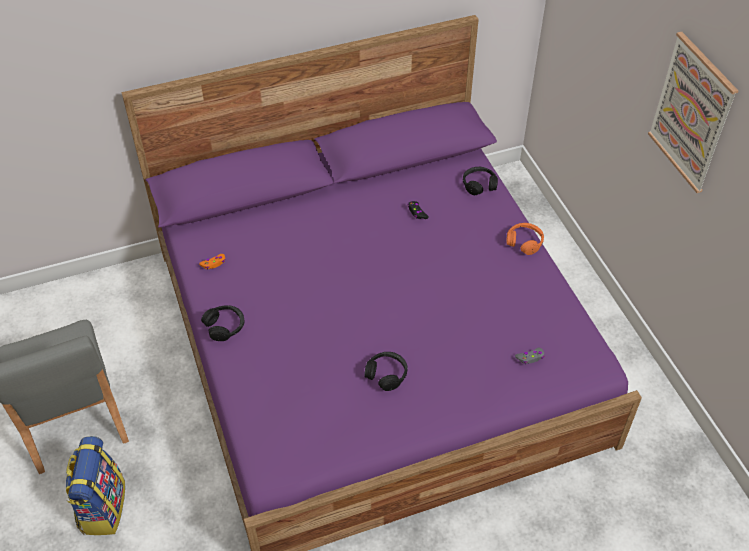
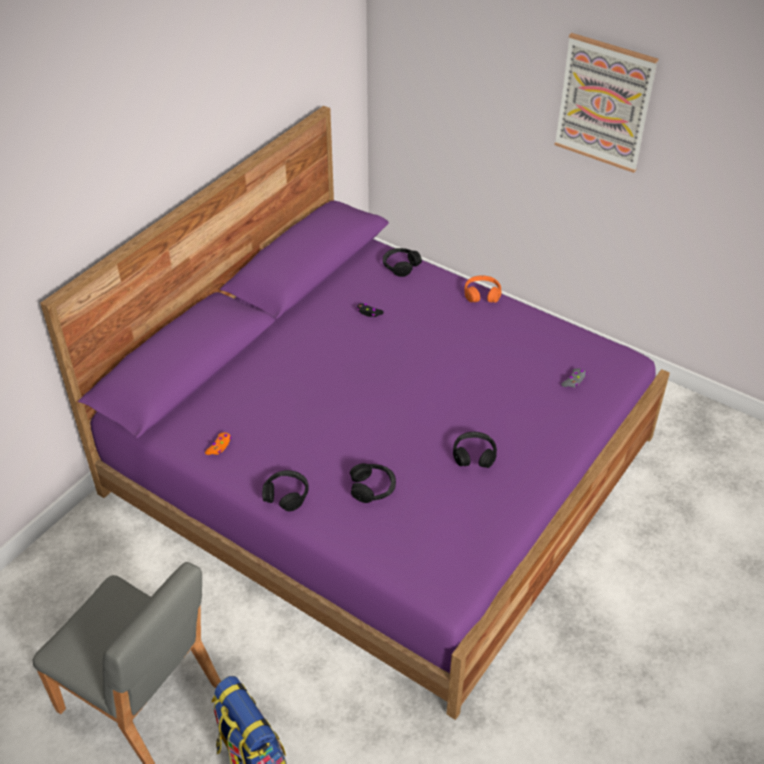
camera: 35 degrees left, 5 degrees down
(288, 356) = (373, 488): none -> black headphones

